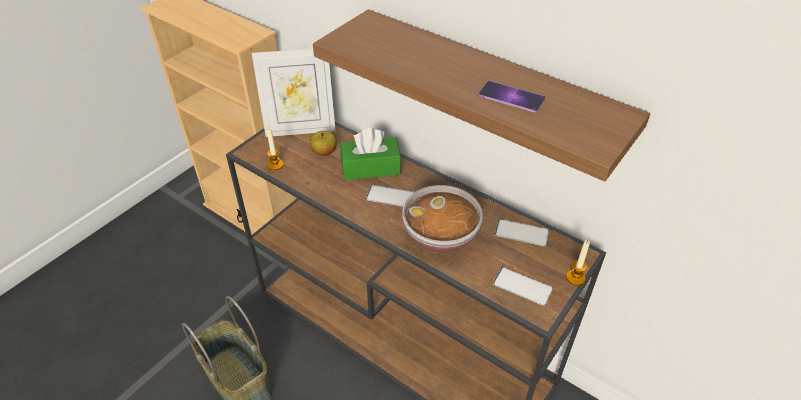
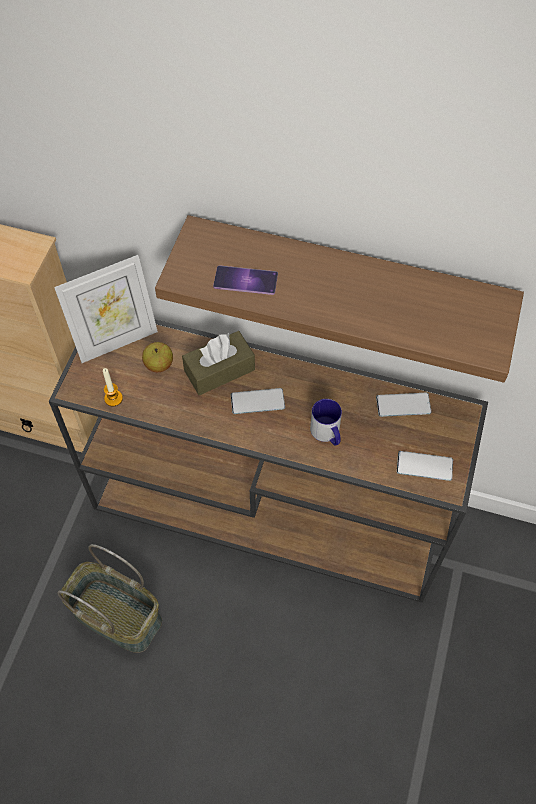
camera: 20 degrees left, 15 degrees up
(370, 167) = (219, 370): green tissue box -> brown tissue box
(441, 236) = (327, 434): bowl -> mug
(511, 97) = (391, 308): phone -> phone (245, 280)
(575, 278) = (469, 440): candle -> none

